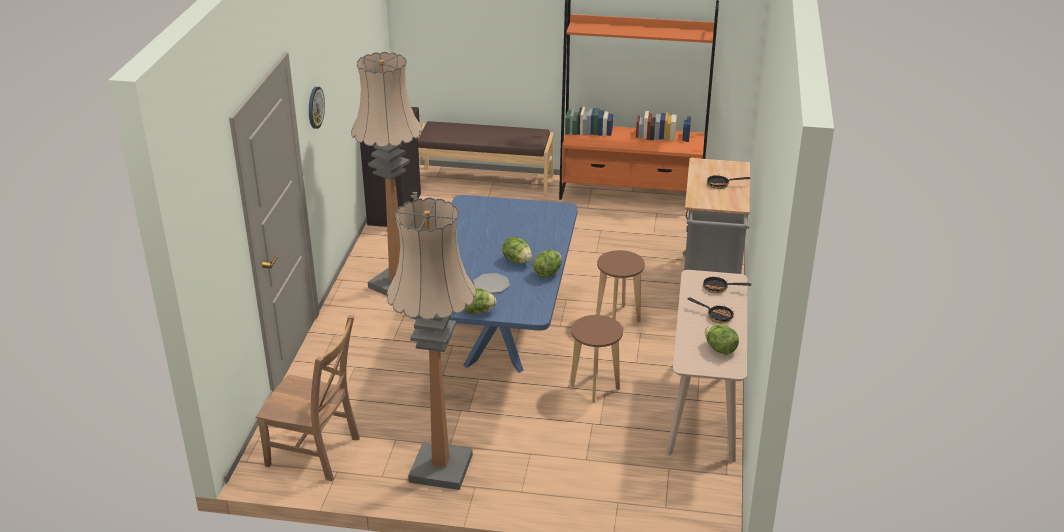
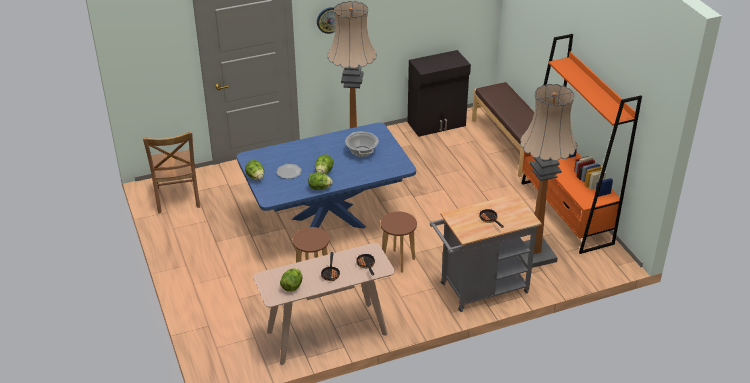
camera: 60 degrees right, 5 degrees up
(441, 468) = (193, 246): floor lamp -> floor lamp (534, 254)
(502, 225) = (361, 151): none -> cooking pot

